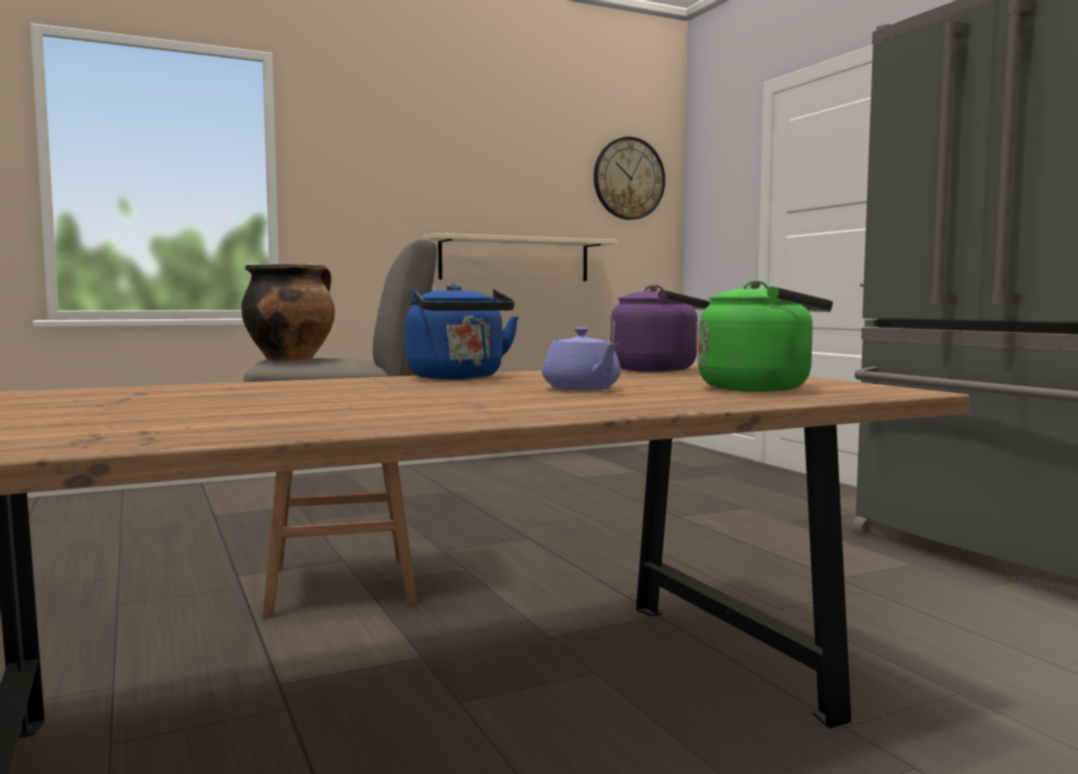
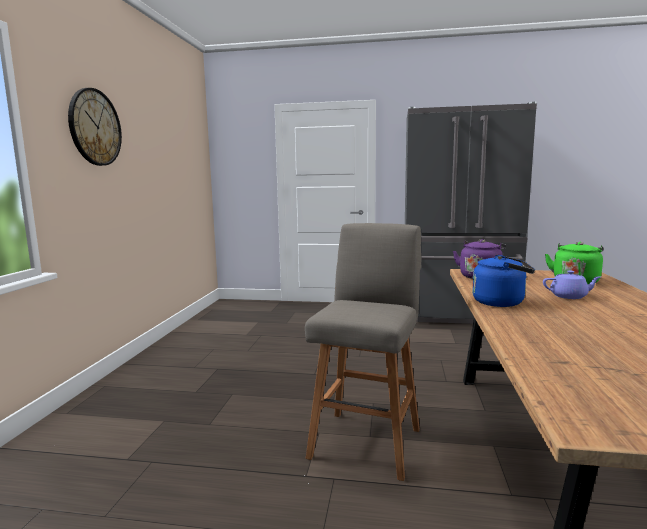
camera: 55 degrees left, 5 degrees up
(291, 359) = (364, 313): cooking pot -> none
(515, 259) = (157, 203): beige shelf -> none
(628, 178) = (193, 148): wall clock -> wall clock (95, 127)

